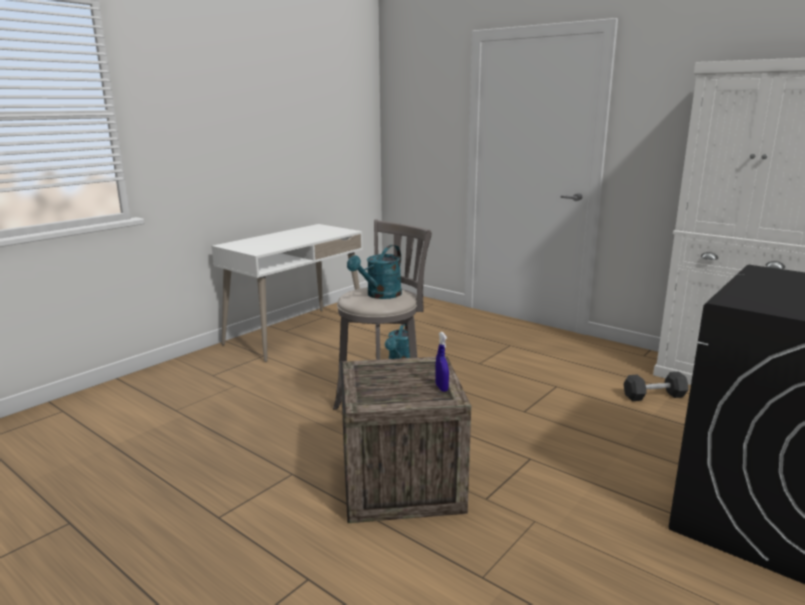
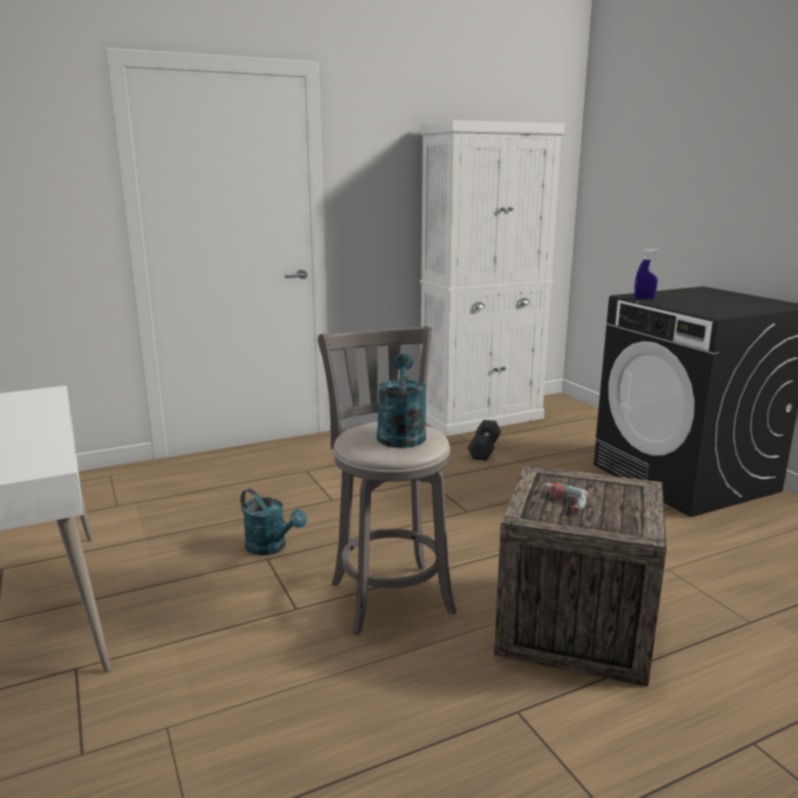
camera: 65 degrees left, 0 degrees up
(380, 295) = (401, 433): turquoise watering can -> turquoise watering can turned 150 degrees counterclockwise
(384, 374) = (561, 505): none -> power drill
(441, 388) = (613, 485): blue spray bottle -> blue spray bottle (644, 298)

